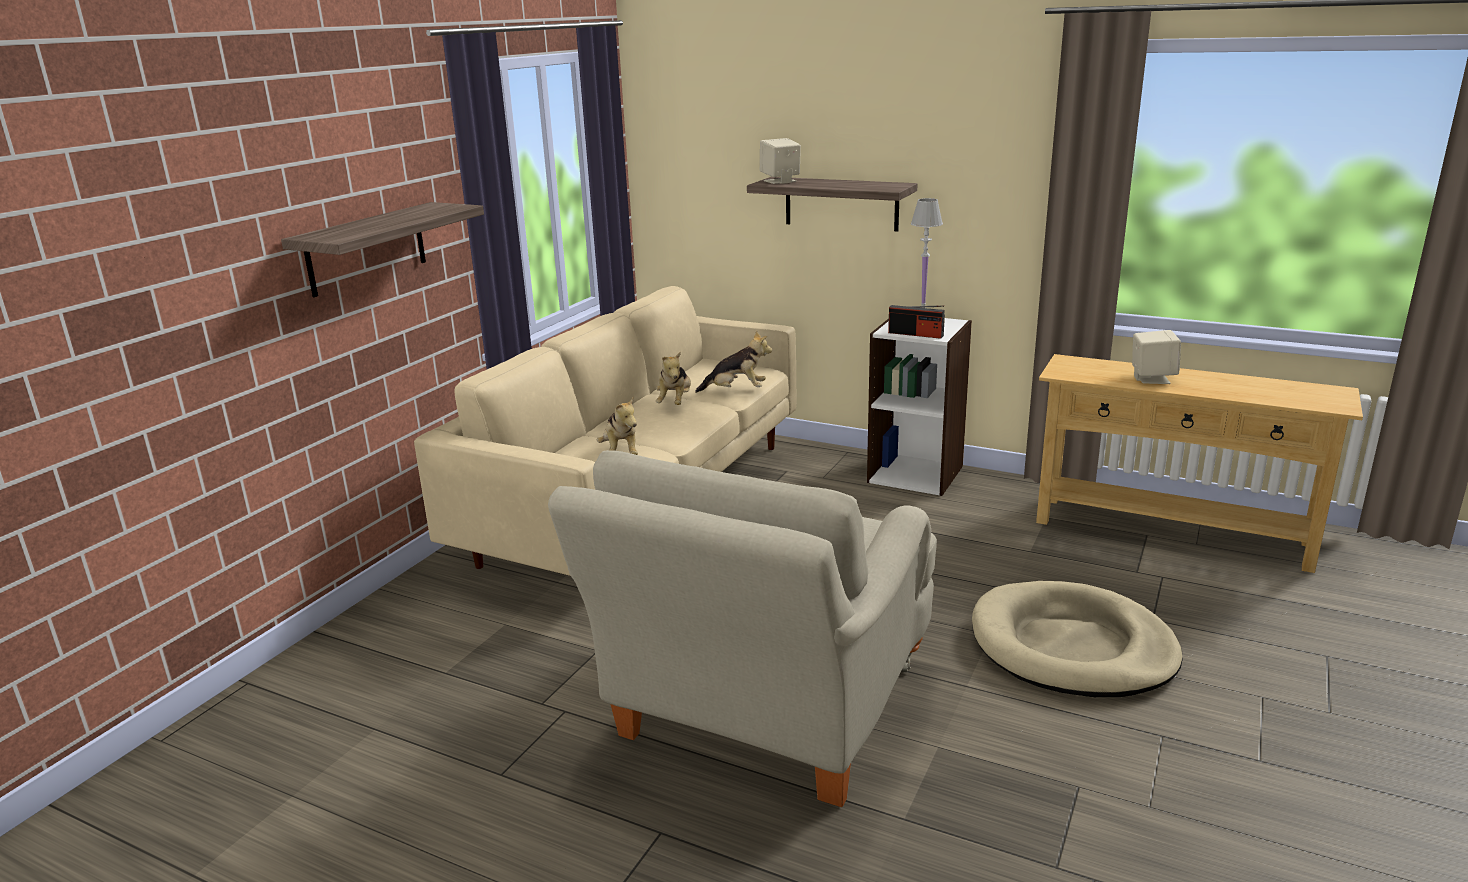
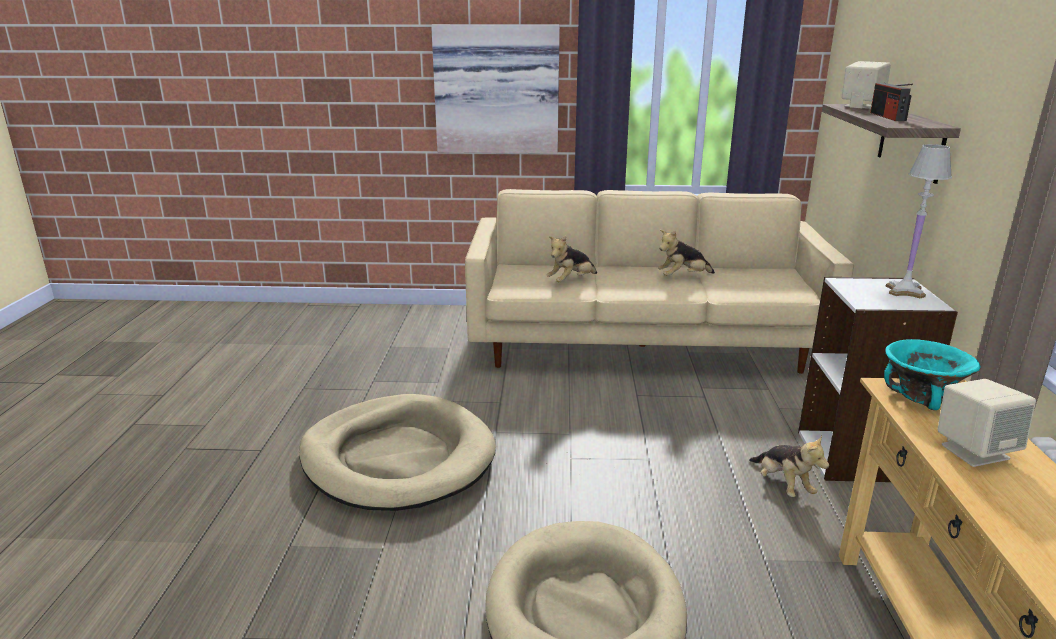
camera: 65 degrees right, 0 degrees up
(366, 249) = (497, 89): shelf -> picture
(736, 391) = (737, 291): plush toy -> plush toy (782, 485)
(764, 710) = (397, 458): beige armchair -> beige dog bed
(916, 334) = (855, 293): radio -> radio (887, 116)
(1075, 369) = (922, 396): none -> turquoise bowl

